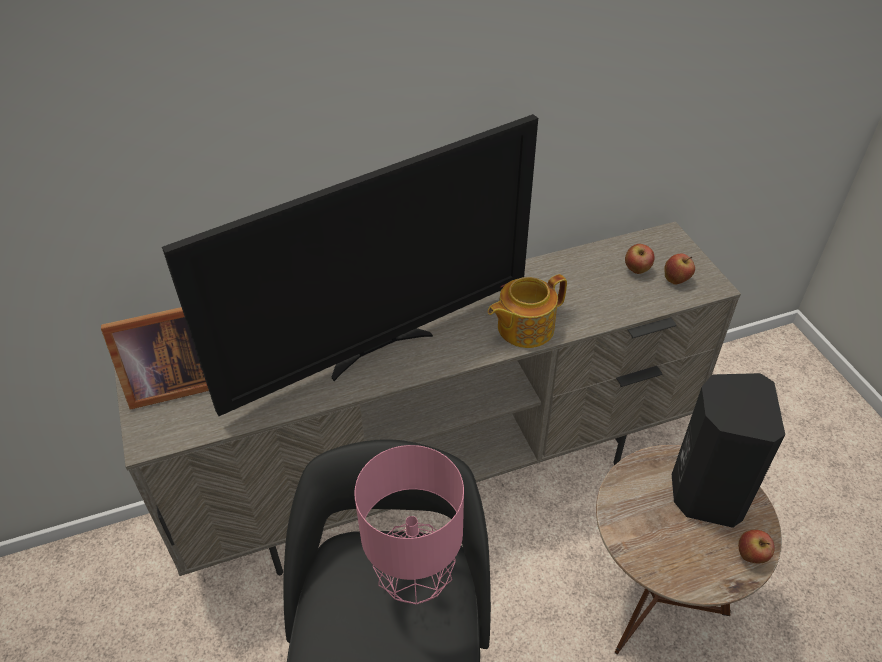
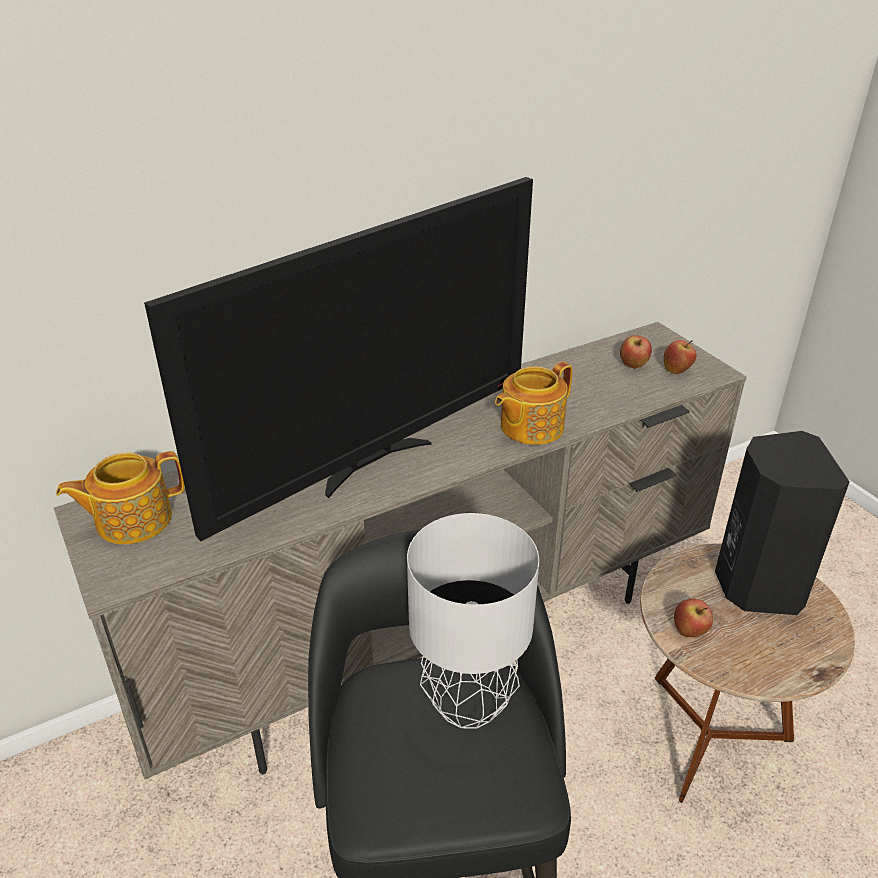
camera: 10 degrees left, 10 degrees down
(172, 382) = (132, 520): picture frame -> teapot
(414, 580) = (467, 702): pink table lamp -> grey table lamp
(751, 556) = (825, 641): apple -> apple (690, 632)

